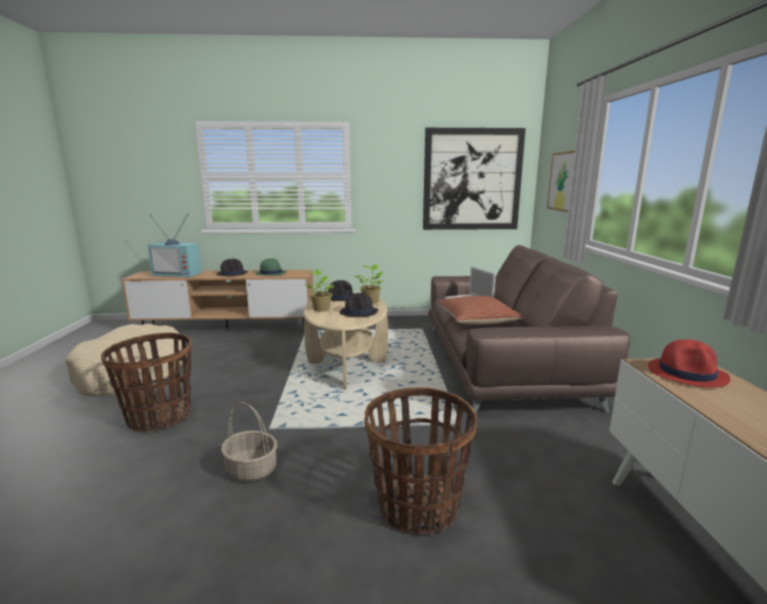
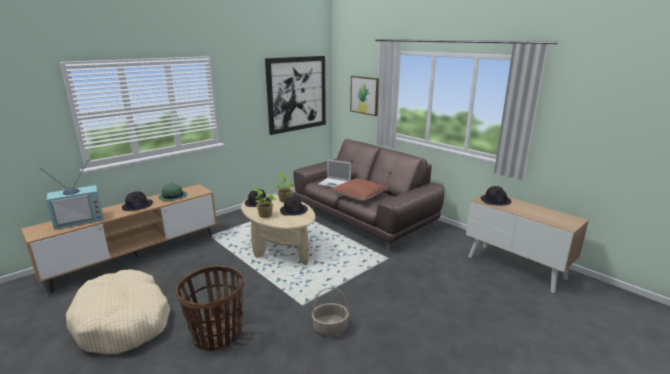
camera: 40 degrees left, 5 degrees up
(417, 506) = (422, 301): basket -> none
(687, 373) = (495, 200): red hat -> black hat

